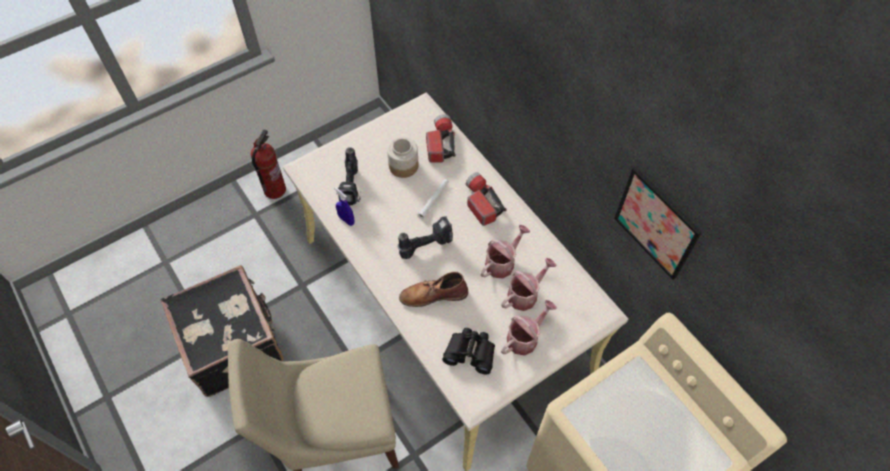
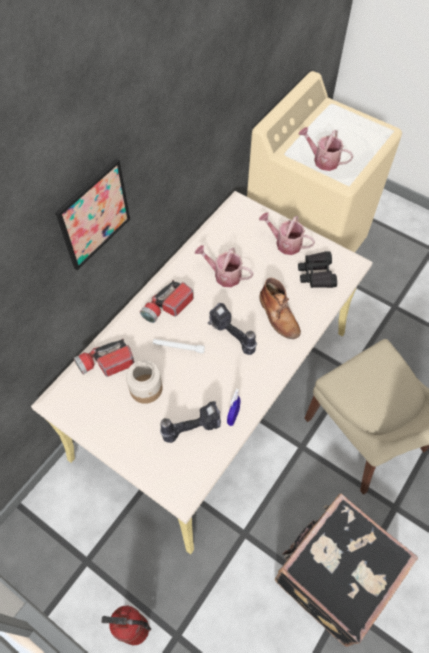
camera: 110 degrees left, 0 degrees up
(525, 294) = (247, 252): watering can -> watering can (322, 160)
(656, 223) = (223, 97): picture -> picture (94, 215)

